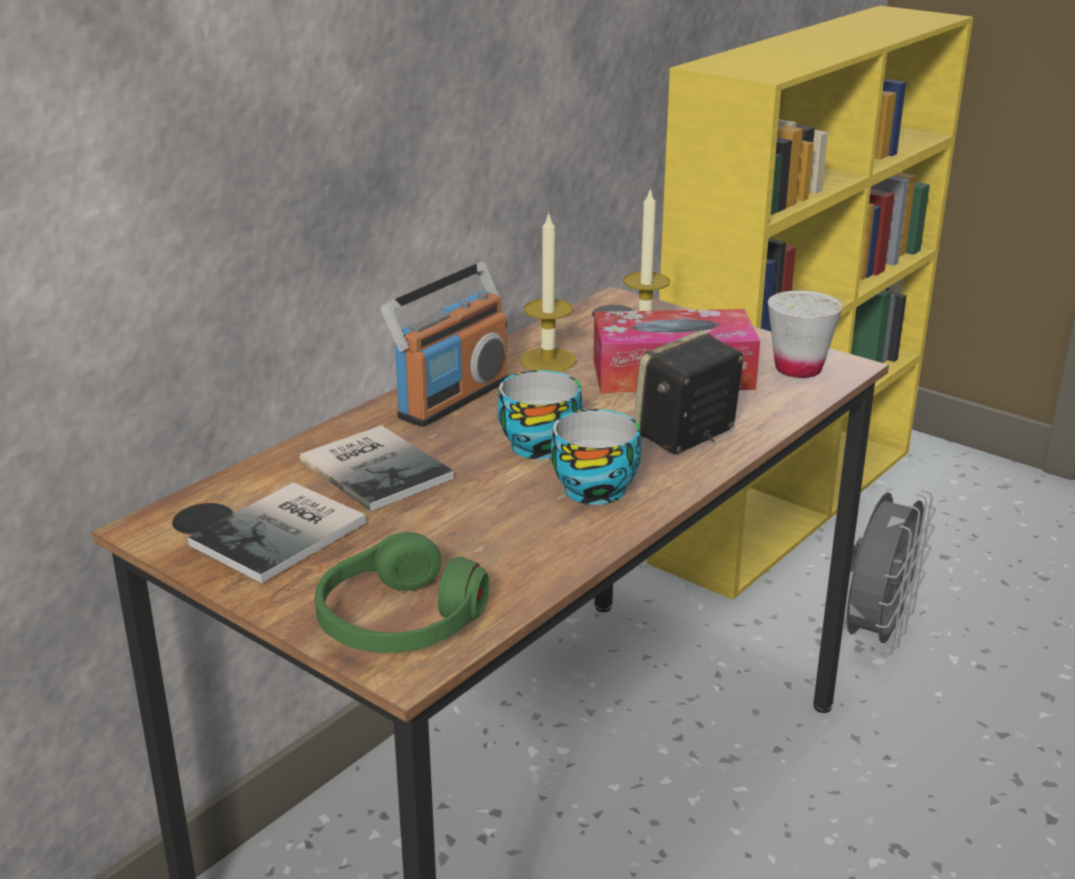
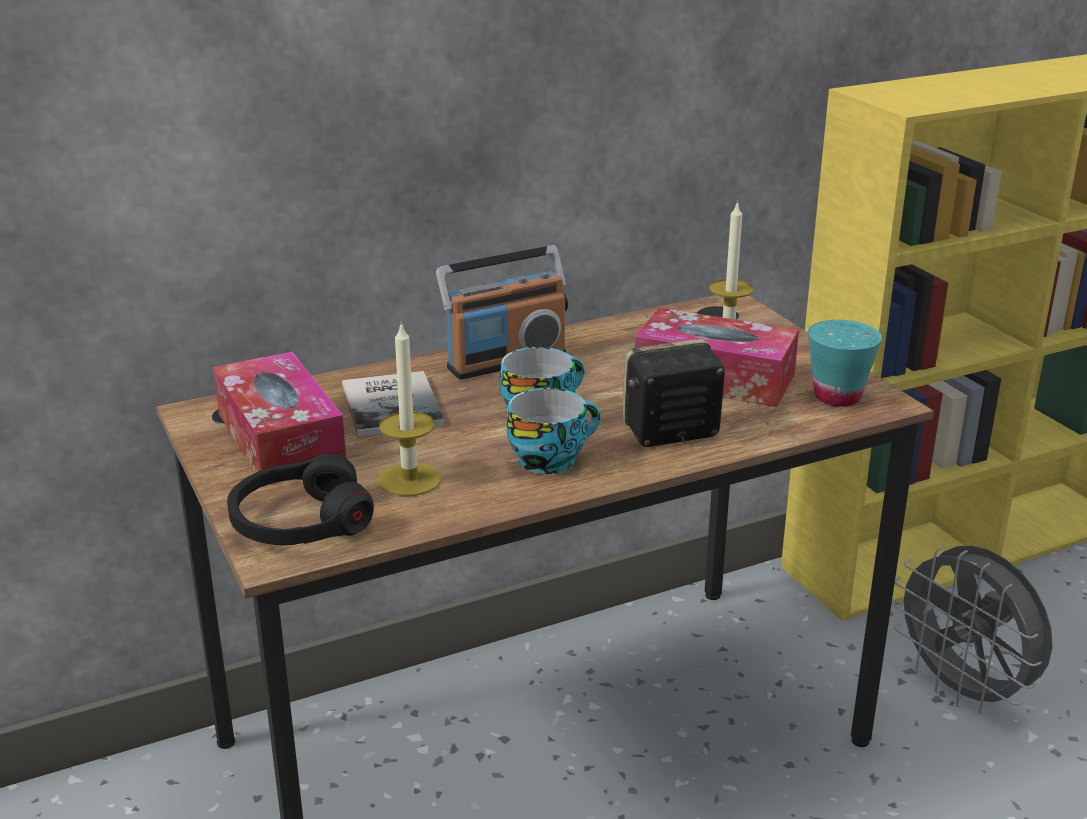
camera: 25 degrees right, 0 degrees up
(285, 533) = (280, 438): book -> tissue box
(399, 620) = (300, 523): green headphones -> black headphones
(548, 360) = (616, 345): candle -> candle (409, 479)
(798, 369) = (837, 397): white cup -> turquoise cup
(875, 635) = (963, 691): grey fan -> grey fan turned 90 degrees clockwise

